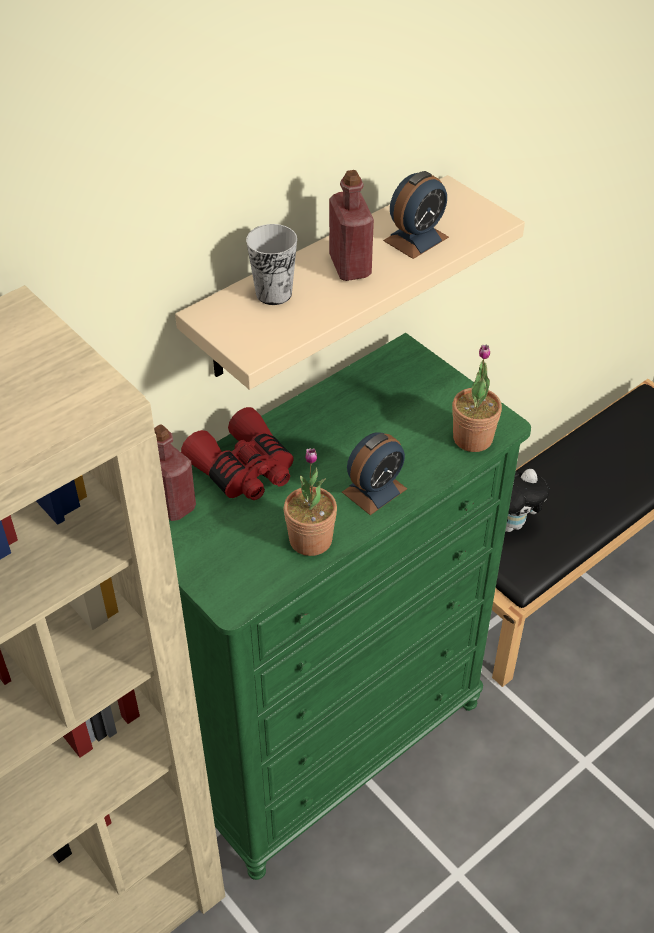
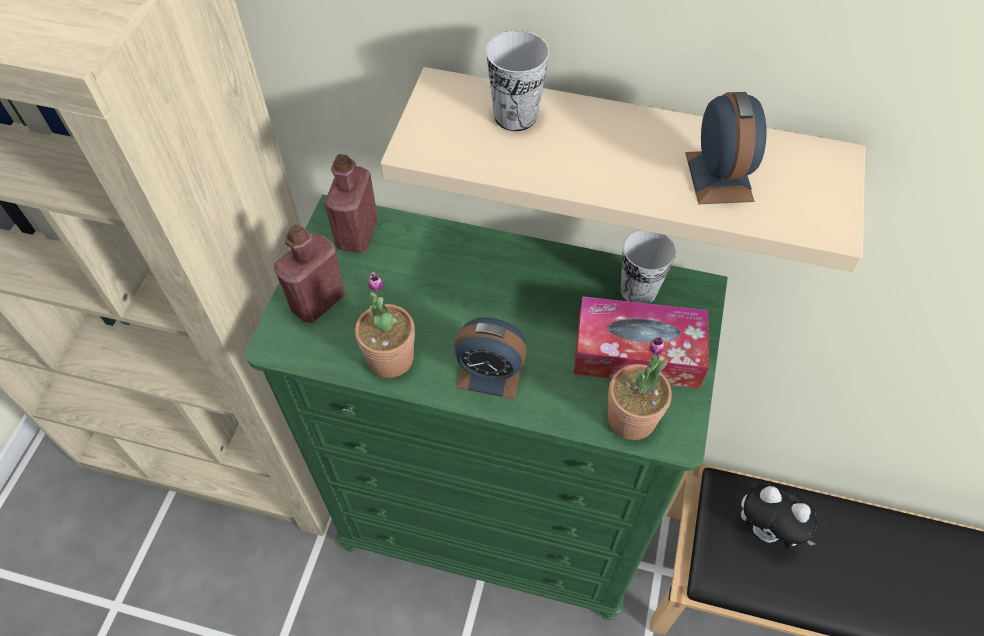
camera: 55 degrees right, 10 degrees up
(244, 470) = (435, 260): red binoculars -> none
(350, 266) = (615, 148): red bottle -> red bottle (318, 301)
(376, 379) = (638, 290): none -> cup
(416, 239) = (718, 176): alarm clock -> alarm clock turned 105 degrees counterclockwise
(425, 408) = (637, 353): none -> tissue box

